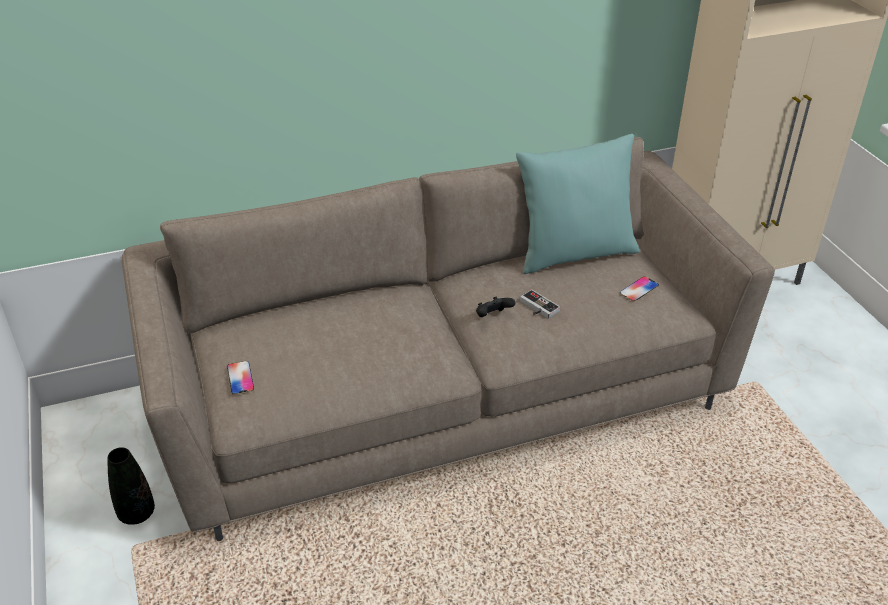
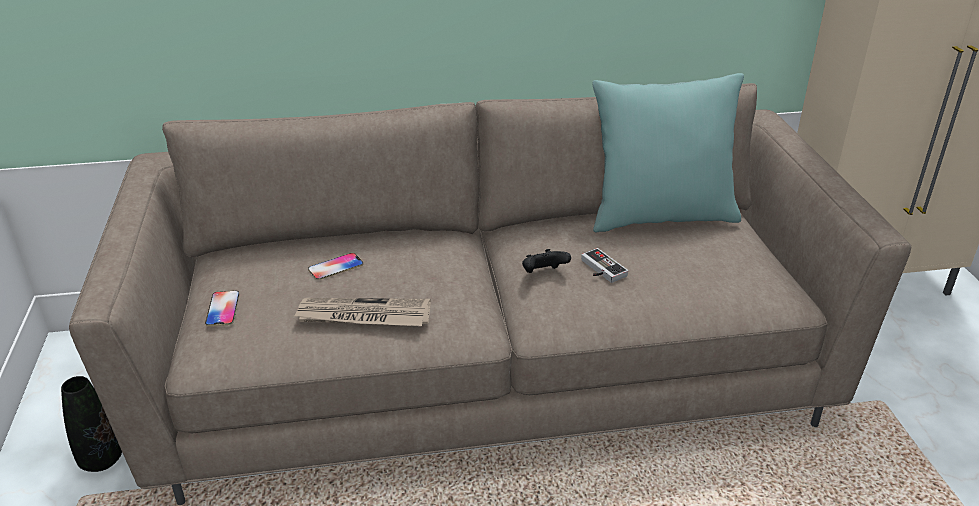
camera: 10 degrees right, 5 degrees down
(359, 371) = (363, 316): none -> newspaper
(639, 289) = (733, 262): phone -> phone (335, 267)

